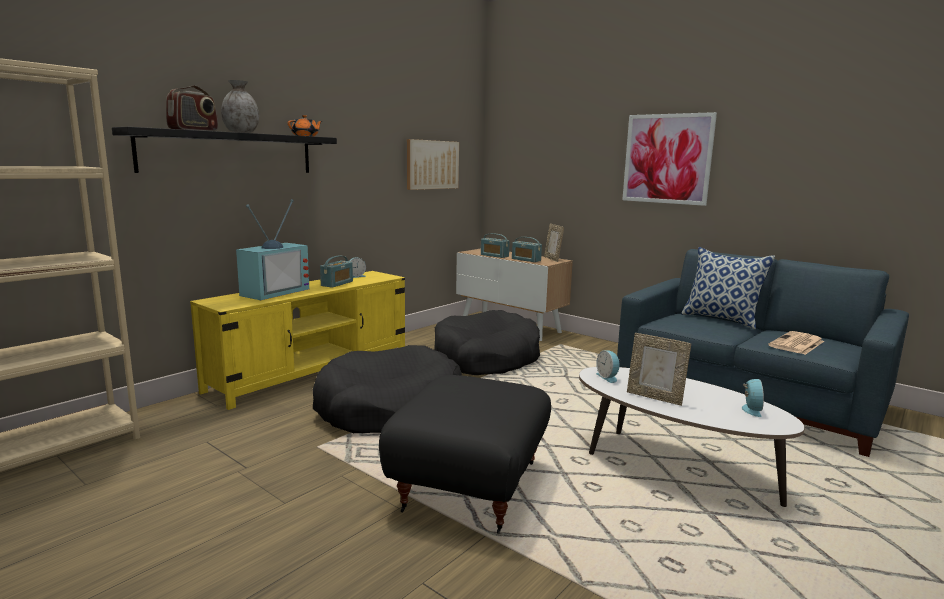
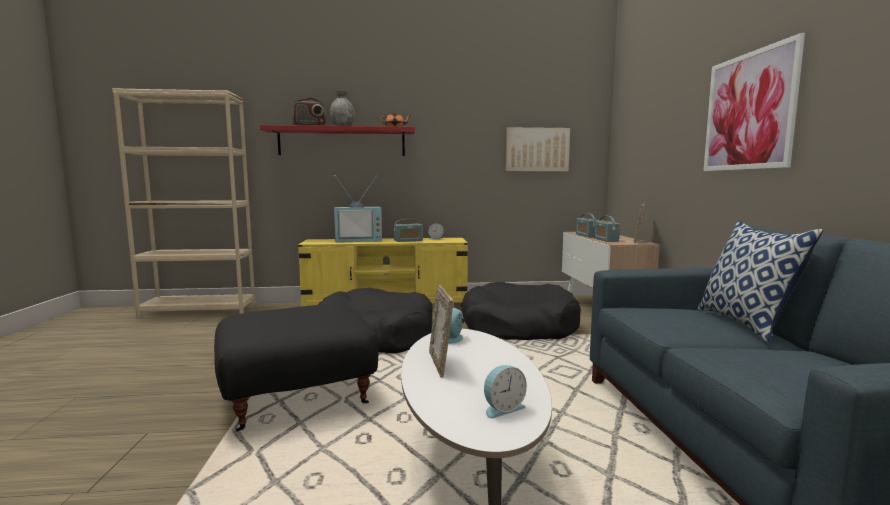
camera: 45 degrees right, 5 degrees down
(230, 153) = (342, 142): black shelf -> red shelf
(797, 344) = (769, 367): newspaper -> none

